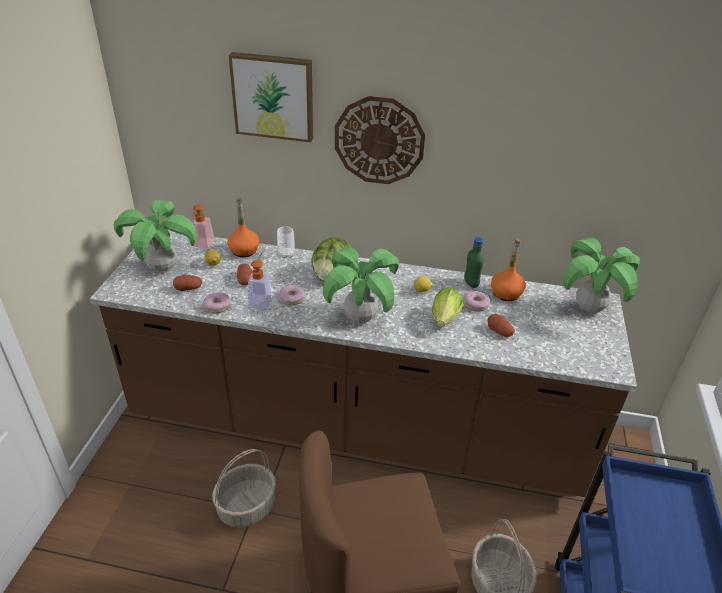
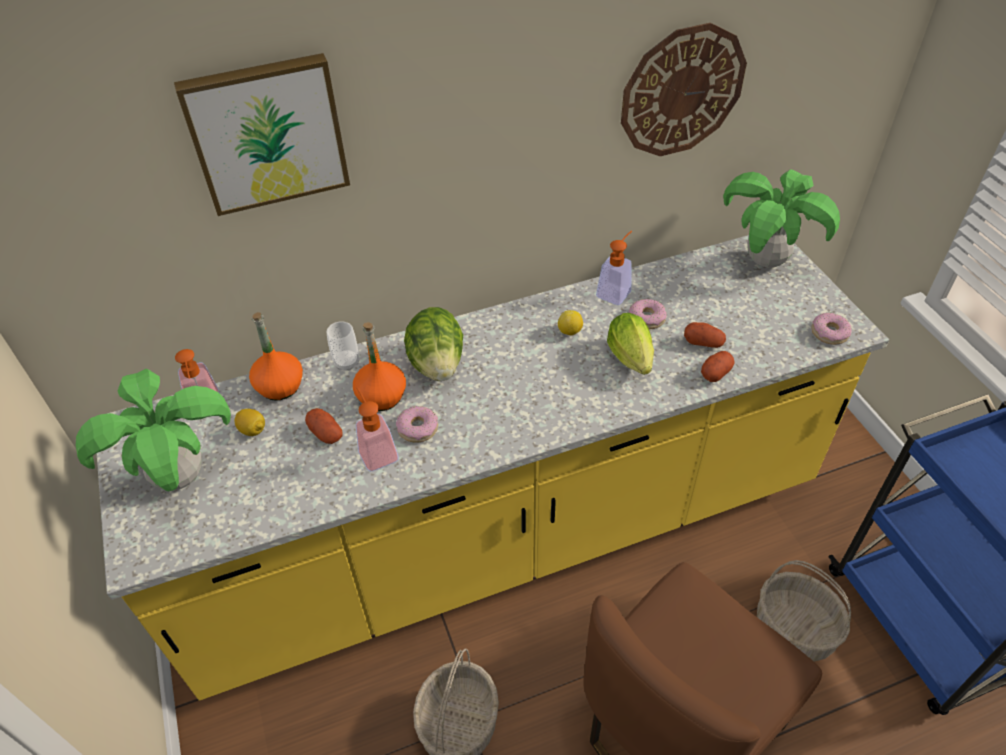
camera: 30 degrees left, 10 degrees up
(188, 288) = (254, 490): potato -> potato (715, 372)
(217, 306) = (324, 496): donut -> donut (829, 333)
(356, 427) = (507, 535): brown counter -> yellow counter
(360, 318) = (532, 410): potted plant -> none
(379, 141) = (452, 144): wall clock -> wall clock (682, 91)
(471, 283) = (616, 291): green bottle -> soap dispenser
(506, 293) = (666, 285): orange bottle -> orange bottle (382, 396)

